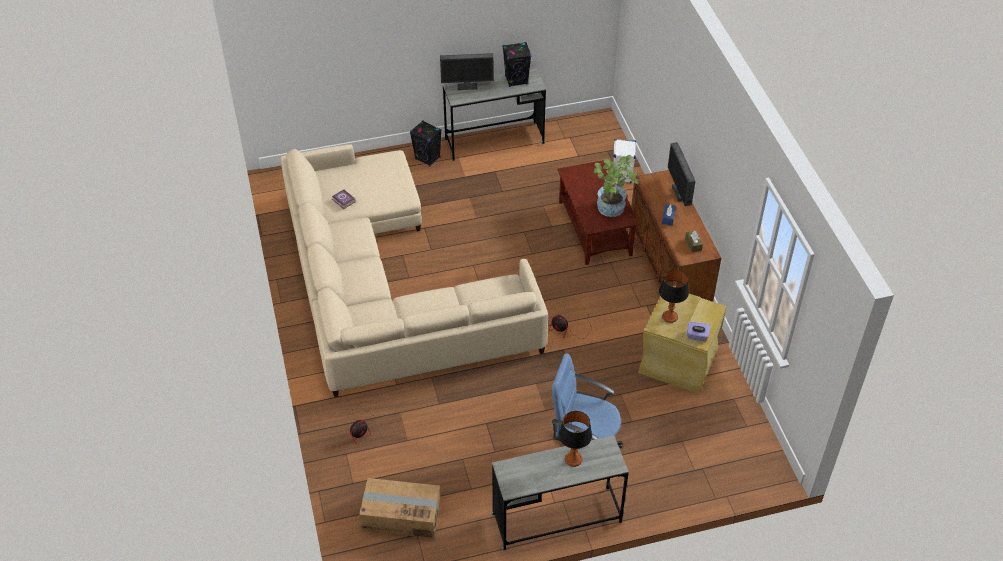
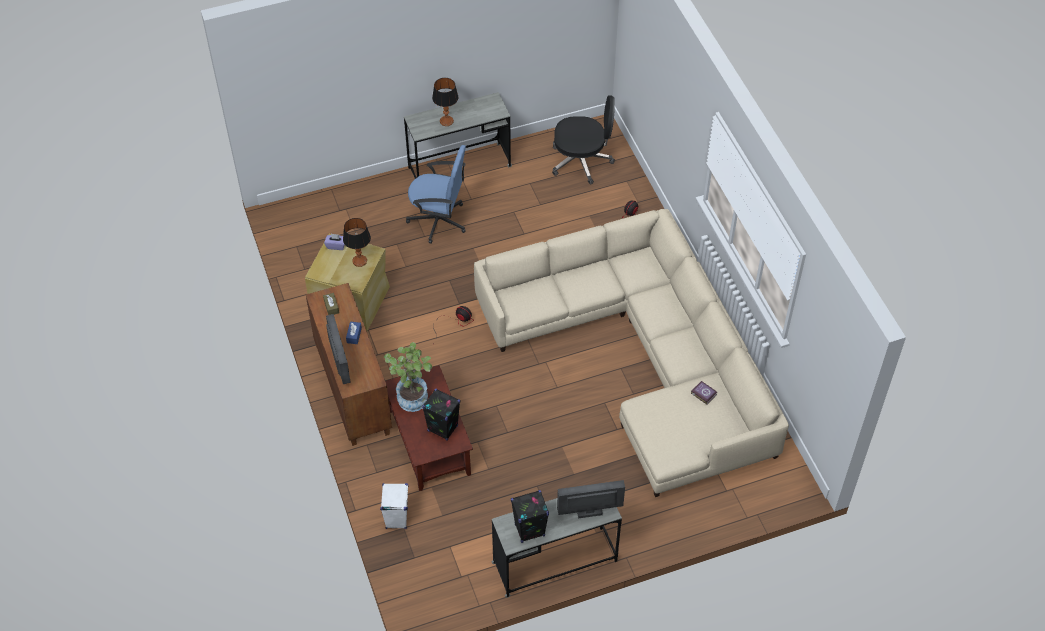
camera: 175 degrees right, 5 degrees up
(401, 515) = (582, 161): cardboard box -> black office chair
(427, 158) = (632, 528): black speaker -> black speaker (442, 428)

